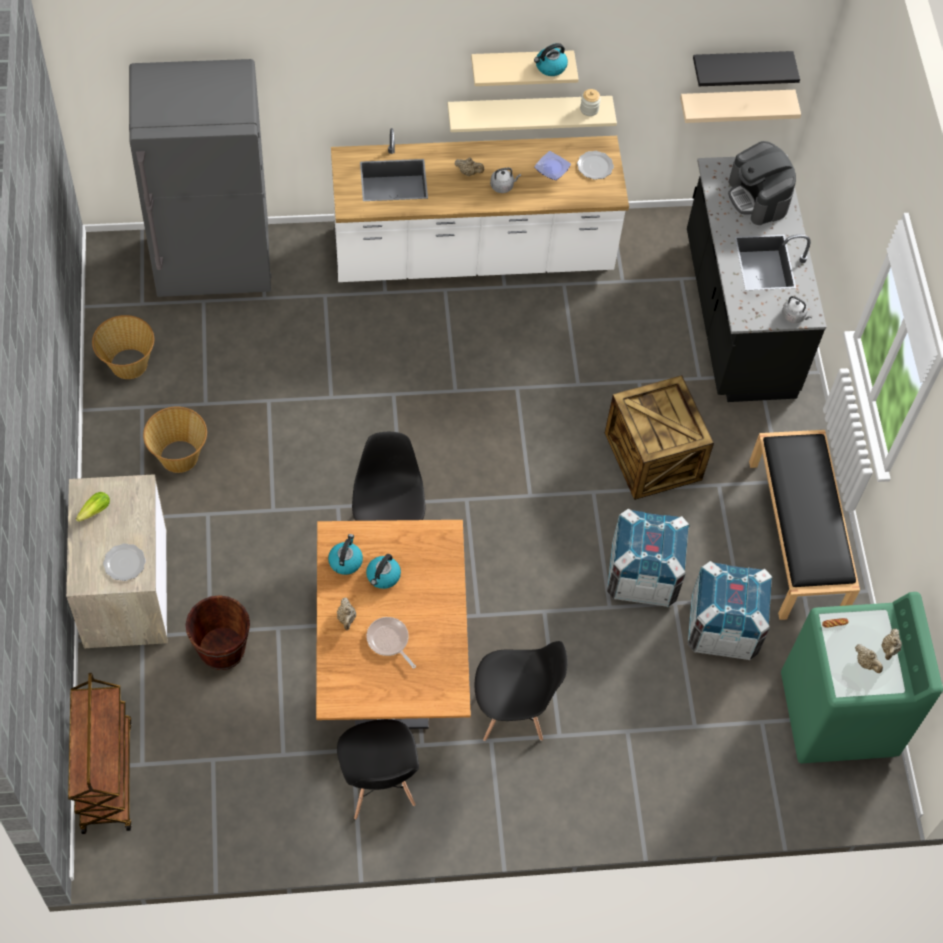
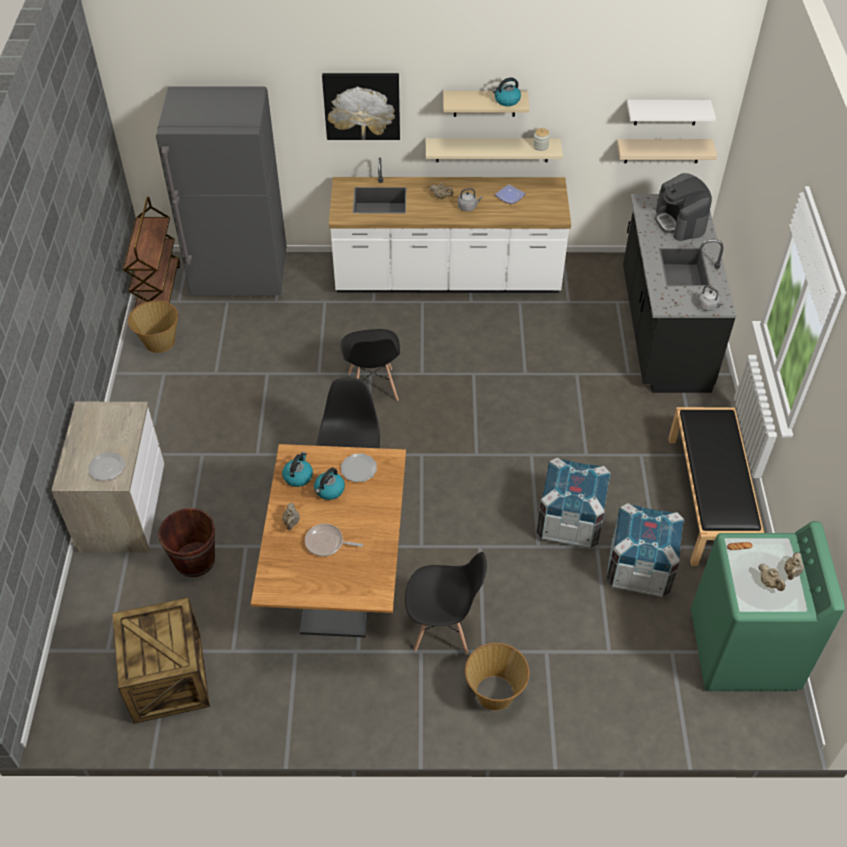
camera: 10 degrees right, 10 degrees down
(93, 512) = (89, 427): lettuce -> none
(106, 775) = (74, 658): brown cart -> brown cart (158, 291)
(179, 455) = (187, 410): basket -> basket (494, 692)
(370, 72) = (362, 105): none -> picture
(378, 785) = (313, 683): black chair -> black chair (372, 387)
(389, 641) = (327, 543): frying pan -> frying pan turned 45 degrees counterclockwise
(595, 166) = (545, 196): plate -> plate (359, 468)
(654, 456) = (586, 430): crate -> crate (169, 678)
(740, 65) = (666, 112): black shelf -> white shelf

